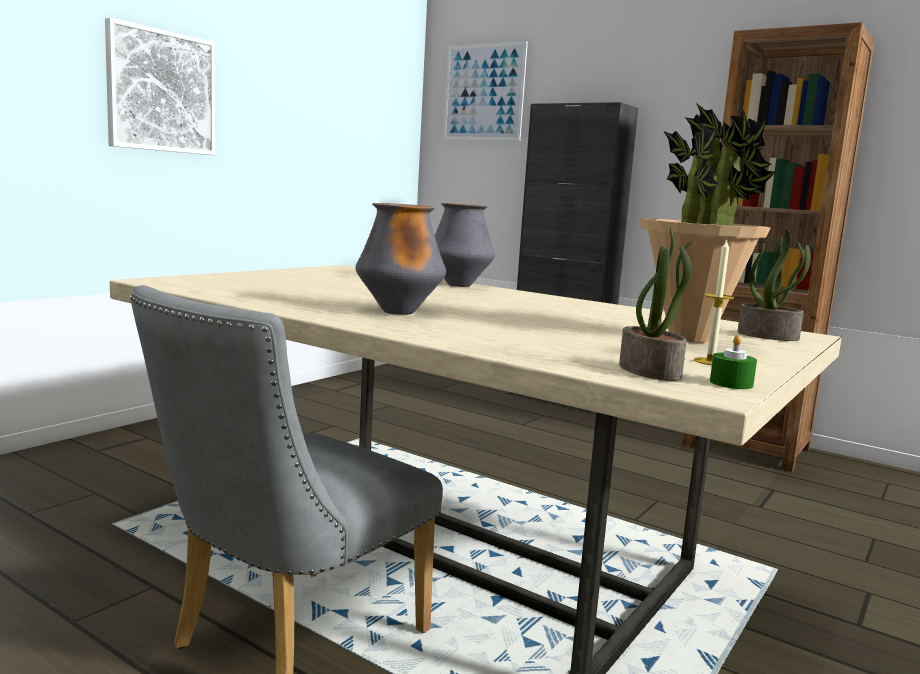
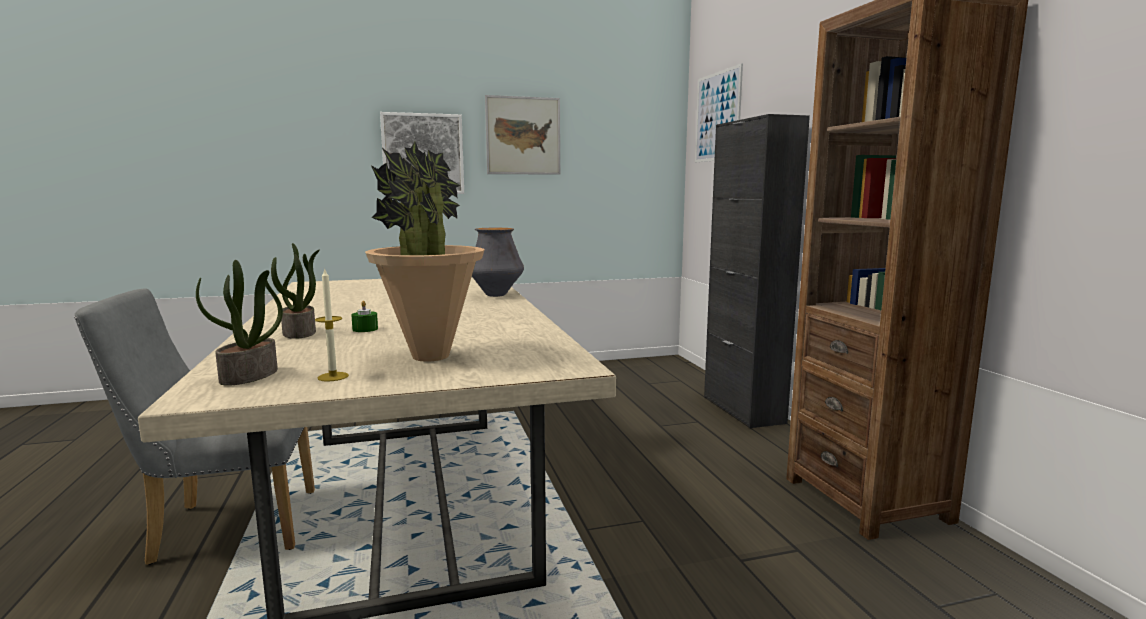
camera: 40 degrees right, 0 degrees up
(278, 84) = (523, 136): none -> picture
(399, 312) = (333, 314): vase -> none
(731, 383) = (247, 394): green candle -> green candle (365, 329)
(768, 336) = (525, 363): potted plant -> potted plant (300, 333)

